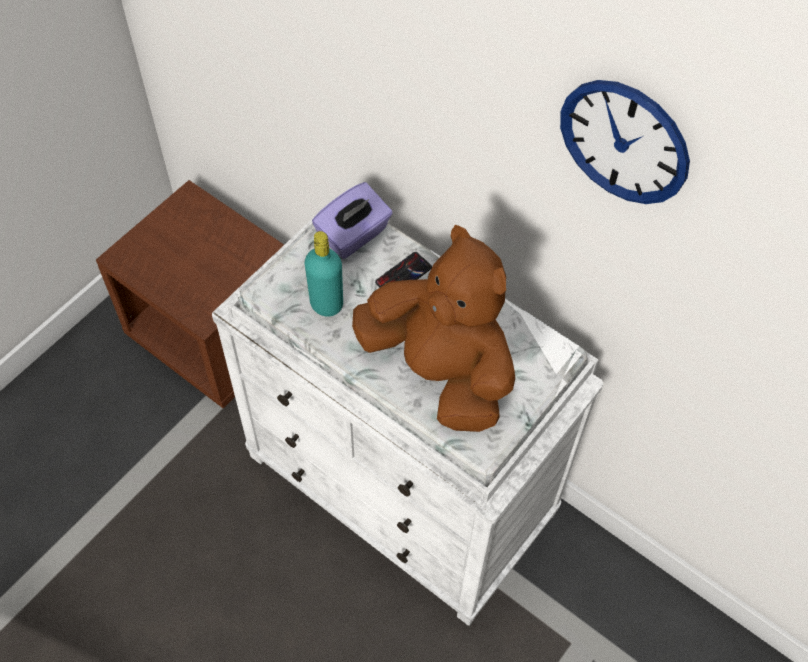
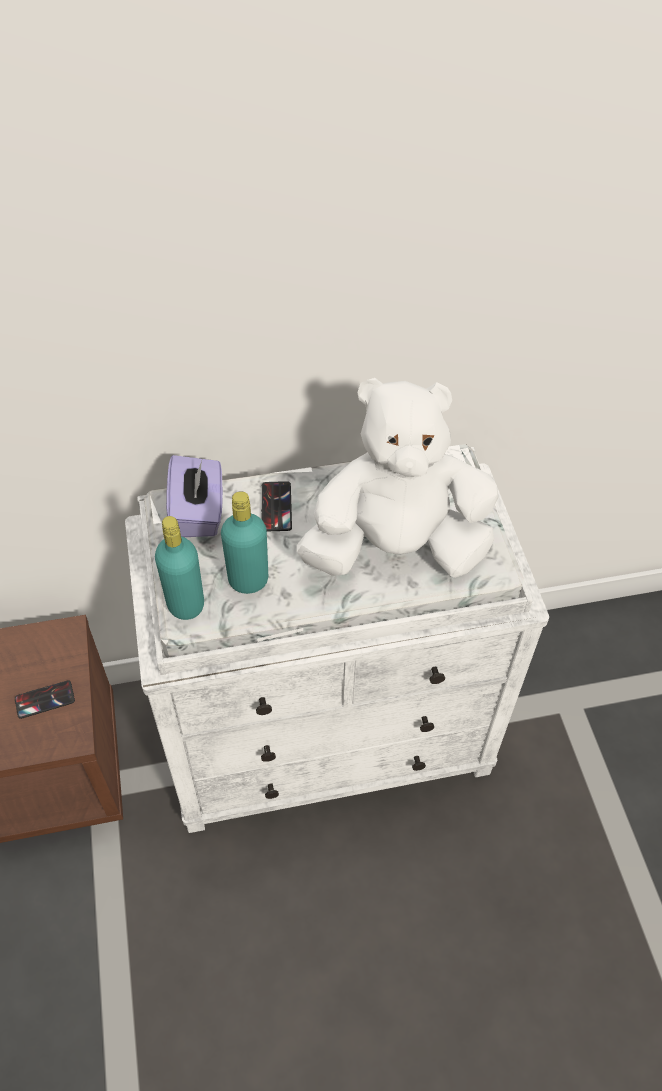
camera: 50 degrees left, 5 degrees down
(216, 283) = (45, 699): none -> phone
(274, 284) = (186, 604): none -> turquoise bottle
(440, 371) = (396, 547): brown plush toy -> white plush toy
(624, 142) = (468, 191): wall clock -> none

